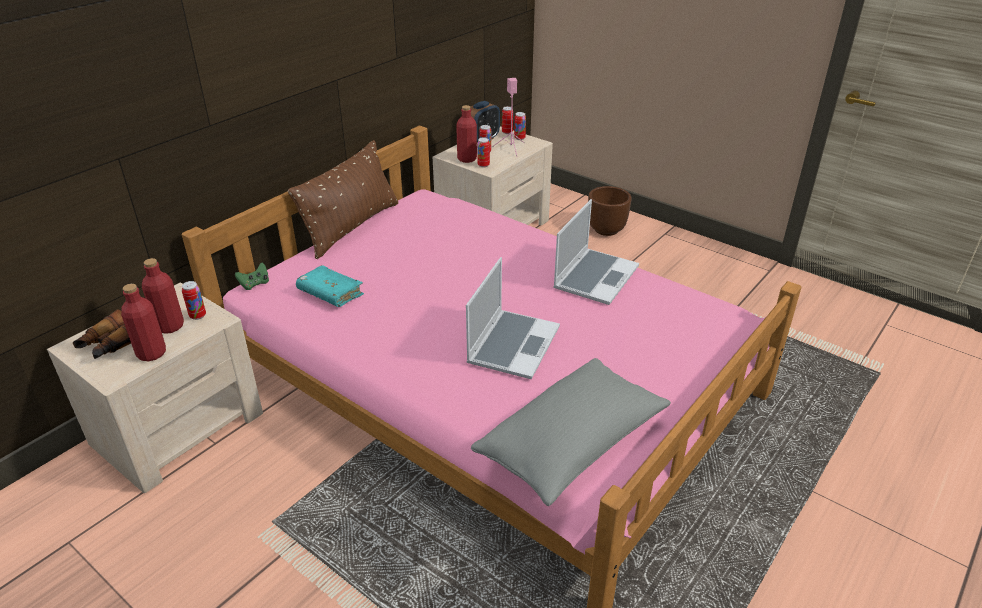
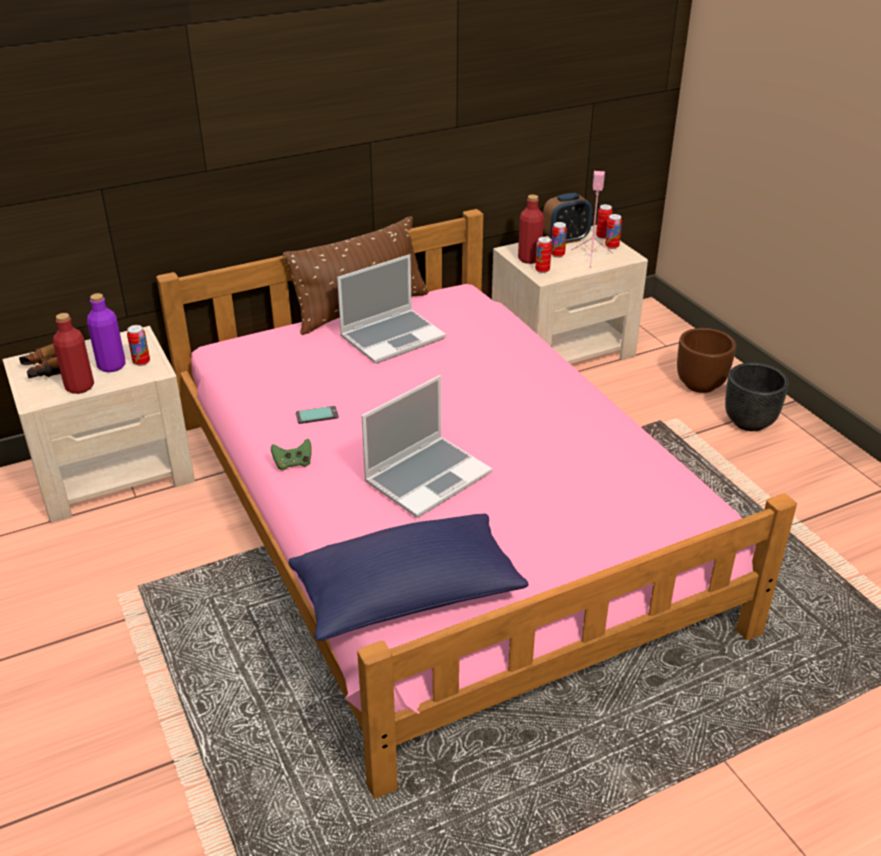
camera: 25 degrees right, 0 degrees up
(170, 326) = (111, 366): red bottle -> purple bottle
(255, 284) = (226, 346): green game controller -> green game controller (293, 464)
(330, 293) = (287, 374): turquoise book -> none
(383, 321) = (317, 415): none -> phone
(572, 444) = (407, 596): grey pillow -> blue pillow
(595, 277) = (579, 429): laptop -> laptop (393, 337)
(656, 247) = (748, 421): none -> black planter

